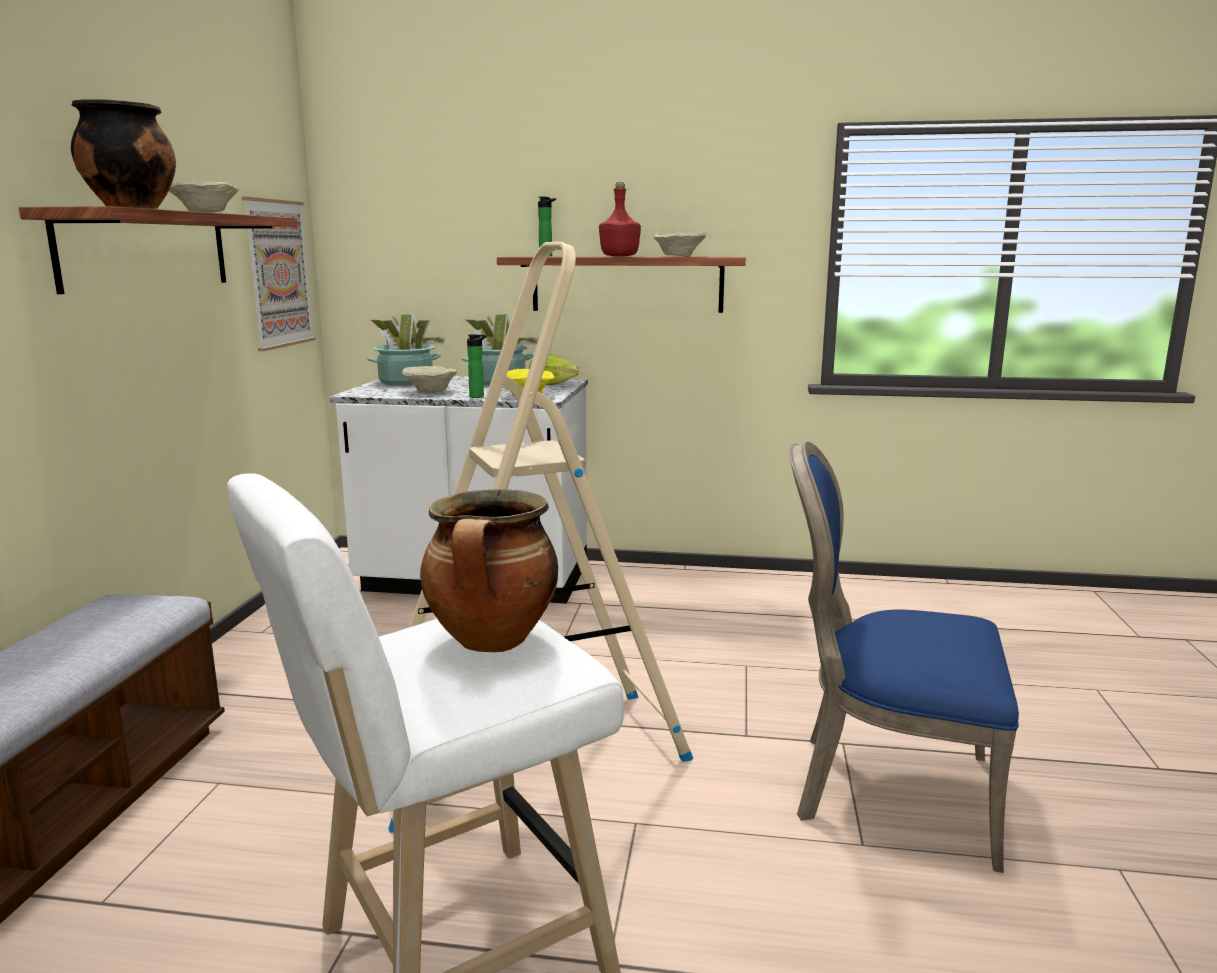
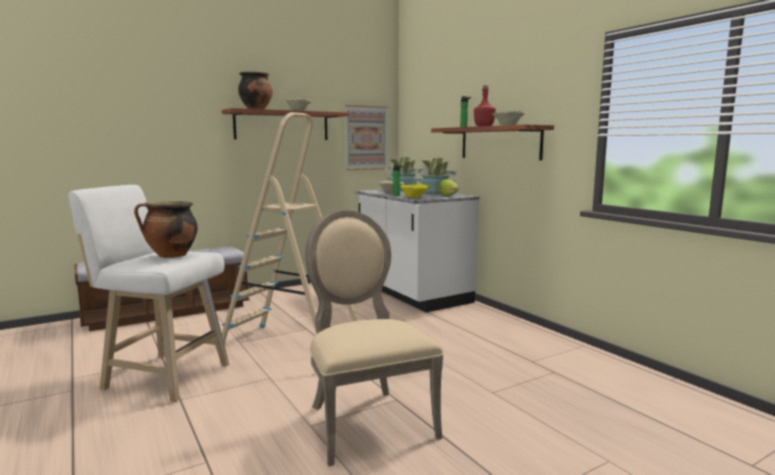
camera: 50 degrees right, 5 degrees down
(886, 790) = (366, 420): blue chair -> beige chair

